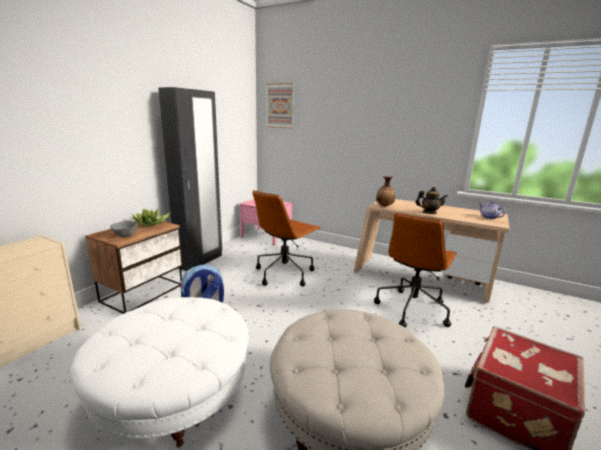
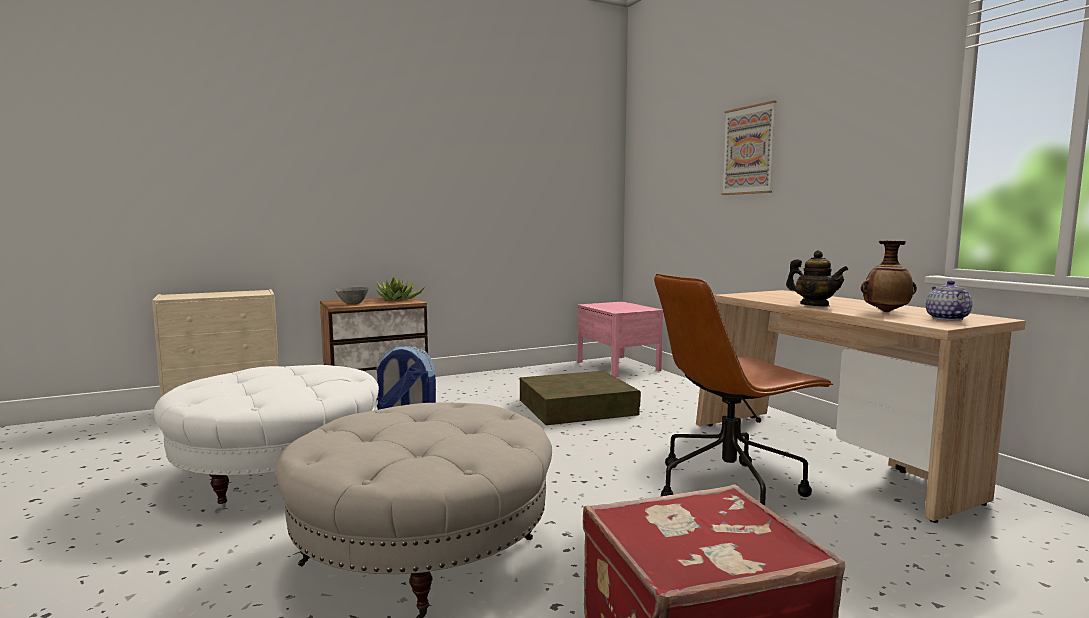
camera: 35 degrees right, 10 degrees down
(200, 261) = (482, 377): black wardrobe -> none
(280, 106) = (652, 146): picture -> picture (749, 150)
(285, 273) = (577, 407): brown office chair -> brown storage box
(384, 206) = (743, 296): vase -> vase (886, 312)

